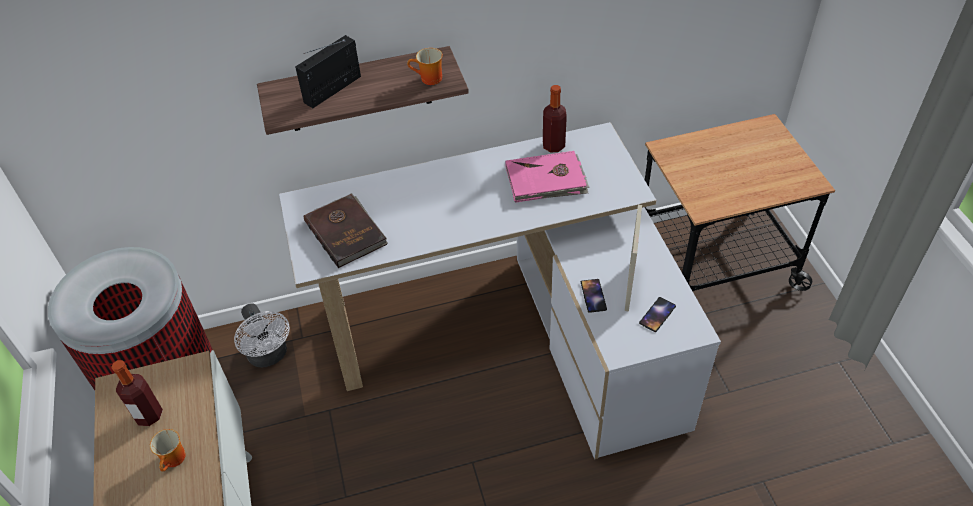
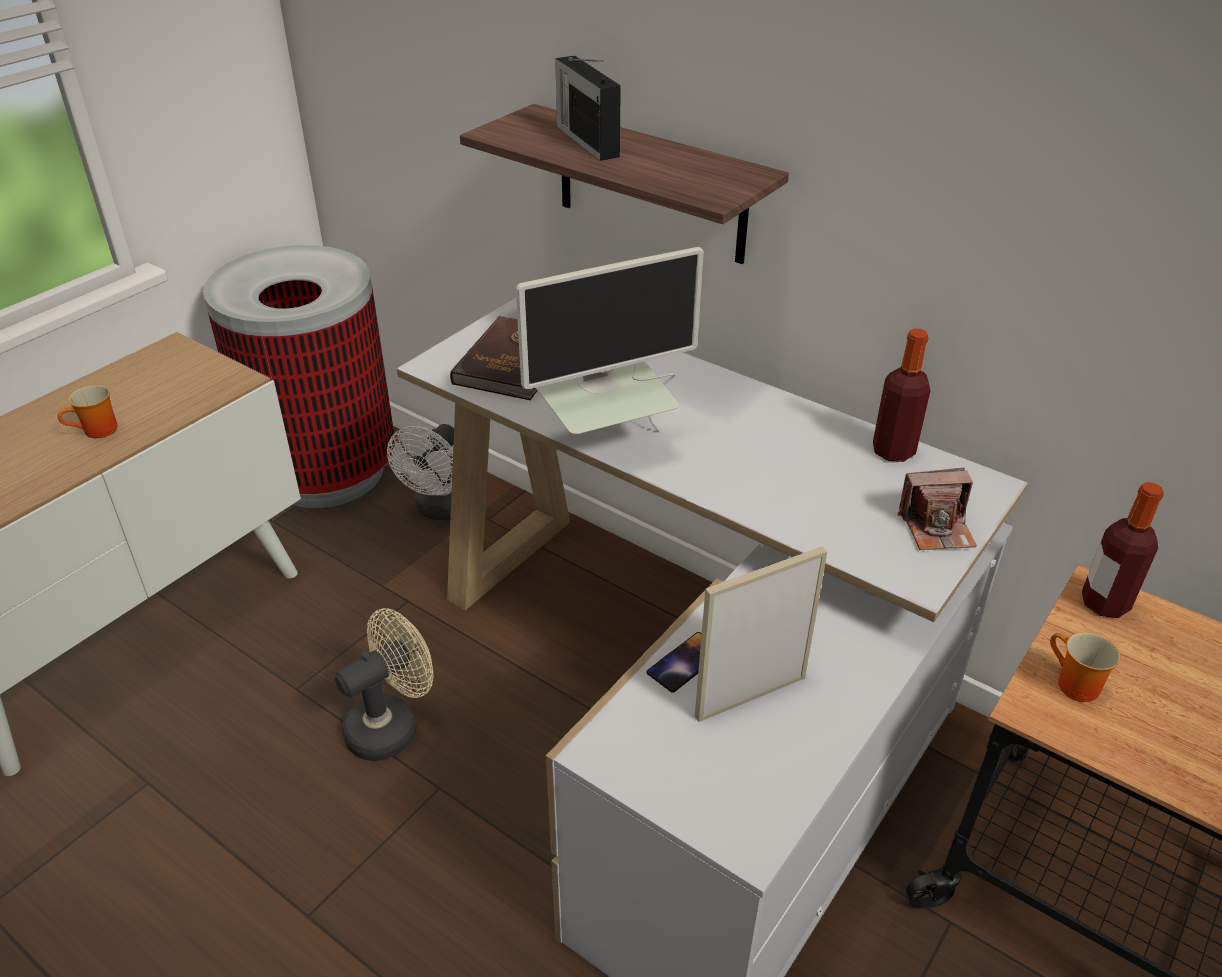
camera: 50 degrees right, 10 degrees down
(148, 415) = (149, 385): bottle -> bottle (1104, 603)
(334, 89) = (587, 140): radio -> radio turned 120 degrees counterclockwise
(413, 463) = (392, 725): none -> beige fan
(428, 79) = (696, 183): mug -> mug (1071, 685)
(453, 236) = (606, 445): none -> monitor
(546, 180) = (816, 476): pink book -> none
(612, 166) = (936, 528): none -> camera
(657, 314) = (730, 764): phone -> none

